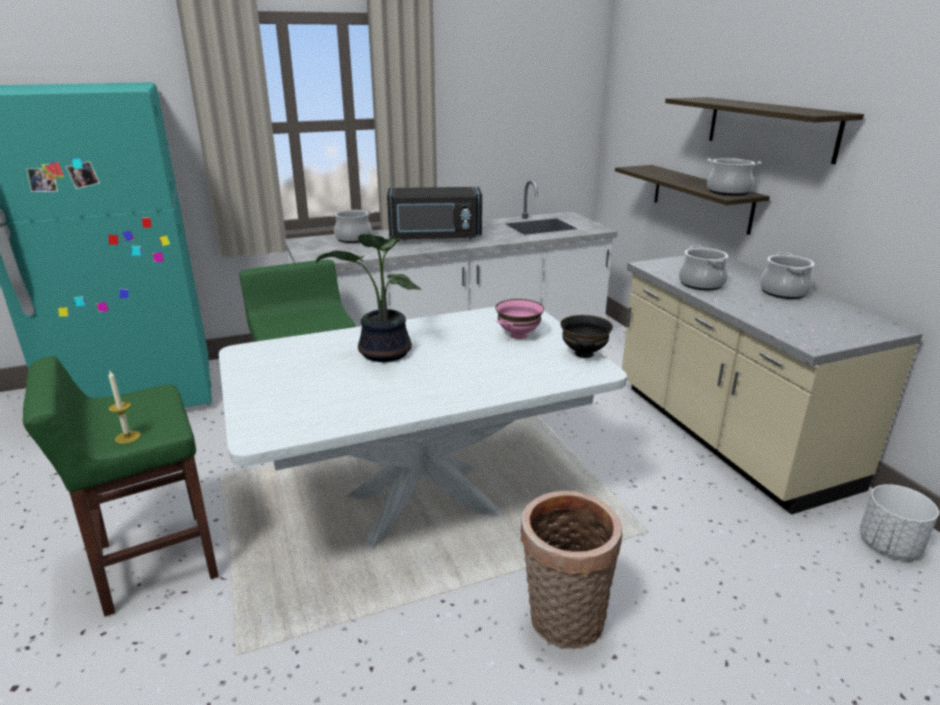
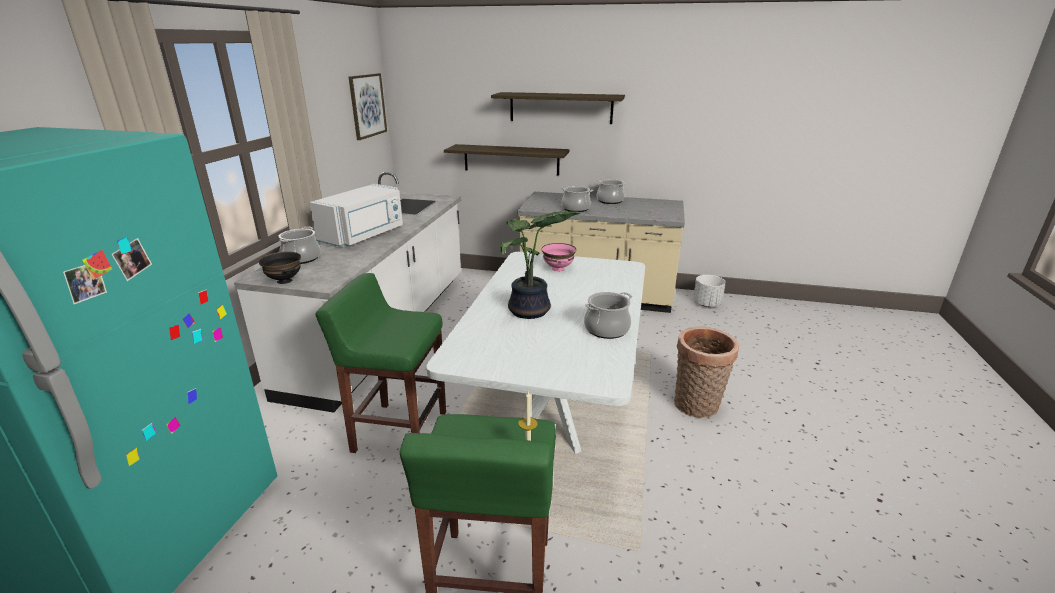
camera: 55 degrees left, 0 degrees up
(435, 237) = (364, 235): black microwave -> white microwave
(563, 103) = (367, 105): none -> picture
(584, 354) = (605, 262): black bowl -> black bowl (285, 281)
(728, 192) = (548, 151): cooking pot -> cooking pot (606, 329)

